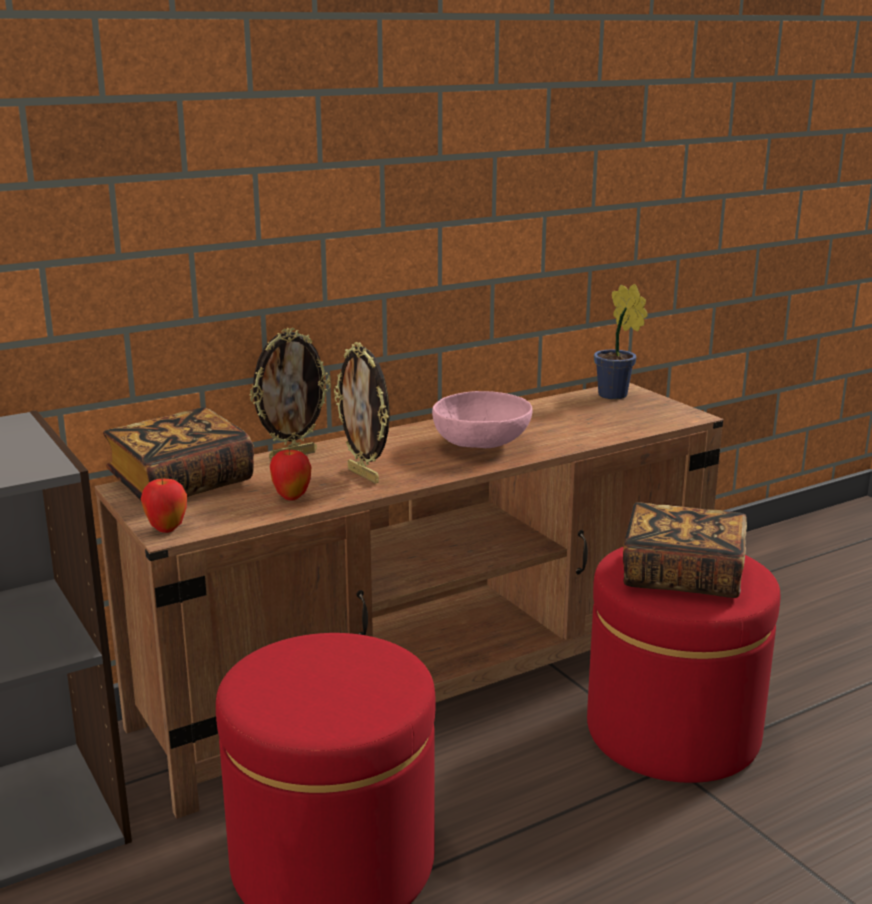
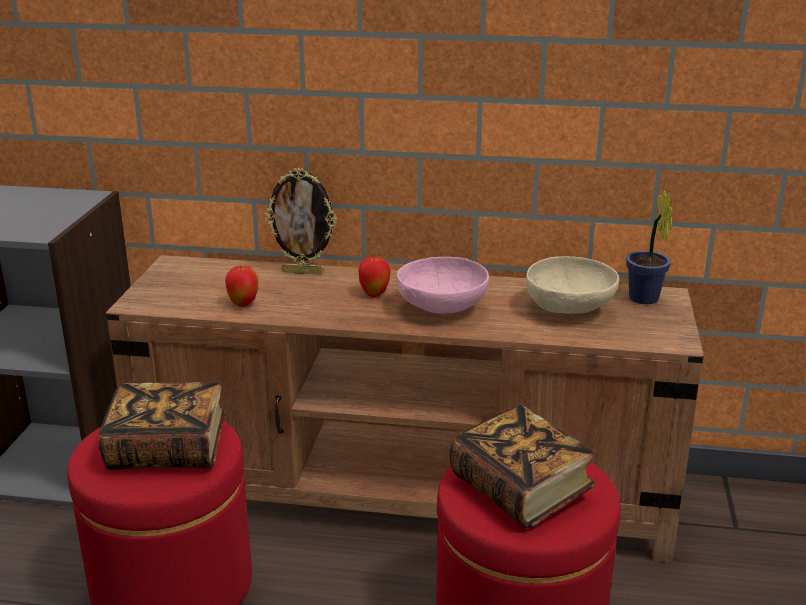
camera: 40 degrees right, 5 degrees up
(166, 529) = (139, 300): apple -> apple (374, 294)
(181, 484) = (203, 271): book -> book (167, 449)
(365, 475) = (317, 304): picture frame -> none
(578, 417) = (570, 309): none -> beige bowl

